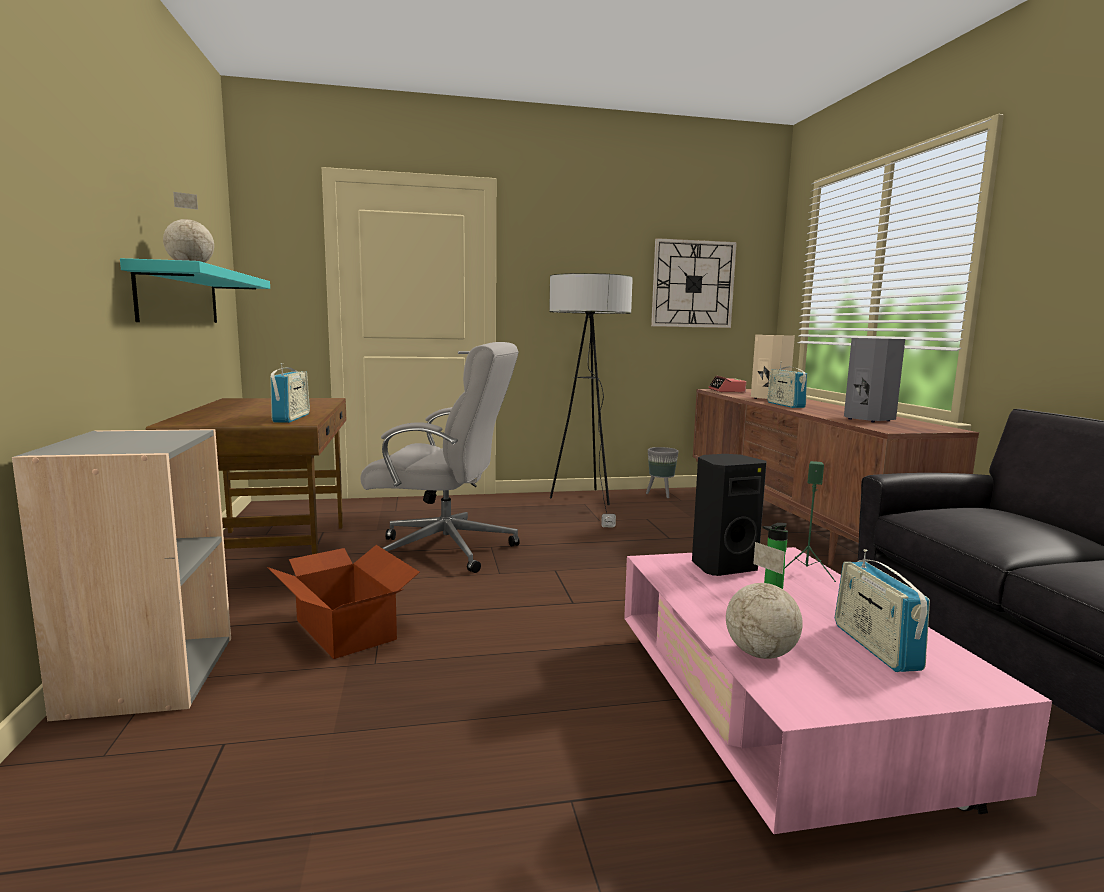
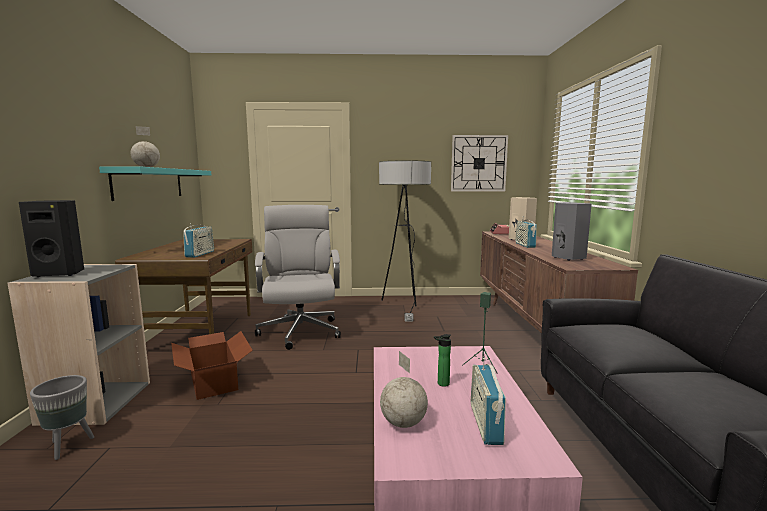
camera: 10 degrees right, 0 degrees up
(445, 549) = (300, 332): grey office chair -> grey office chair turned 120 degrees counterclockwise
(661, 494) = (456, 299): grey planter -> grey planter (68, 446)
(722, 566) = (429, 358): black speaker -> black speaker (60, 274)

